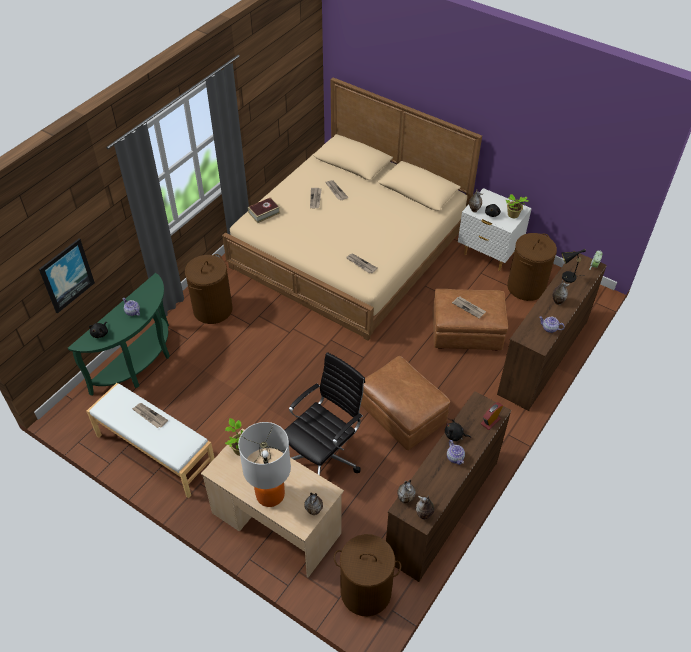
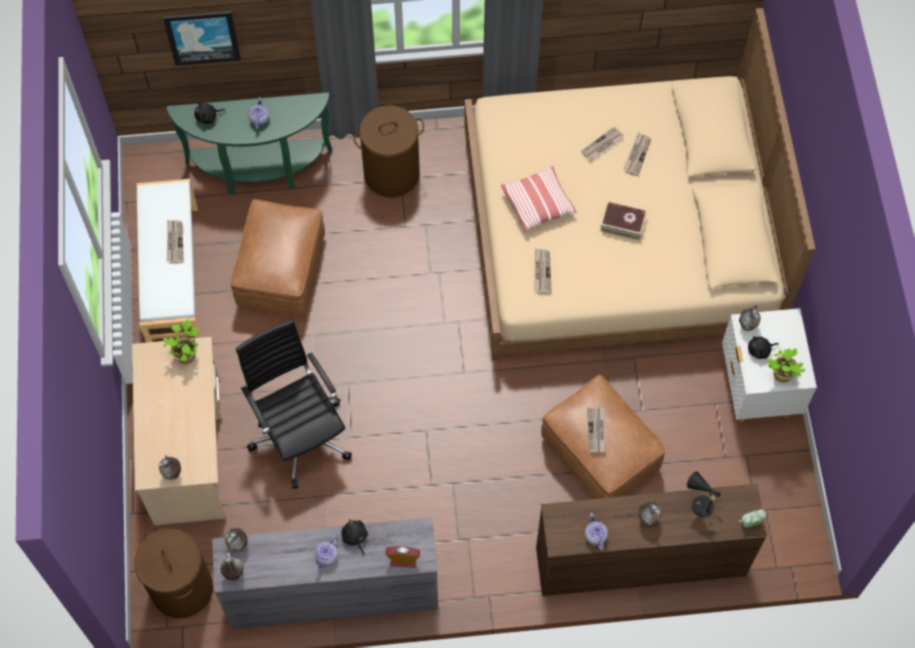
camera: 50 degrees right, 15 degrees up
(264, 213) = (527, 113): book -> book (622, 223)
(270, 495) = (158, 422): table lamp -> none
(320, 241) = (538, 204): none -> pillow
(324, 457) = (300, 434): black office chair -> black office chair turned 120 degrees counterclockwise
(402, 415) = (418, 470): brown ottoman -> brown ottoman (281, 272)
(441, 510) = (332, 593): brown dresser -> grey dresser
(526, 287) = (741, 470): brown laundry basket -> none

